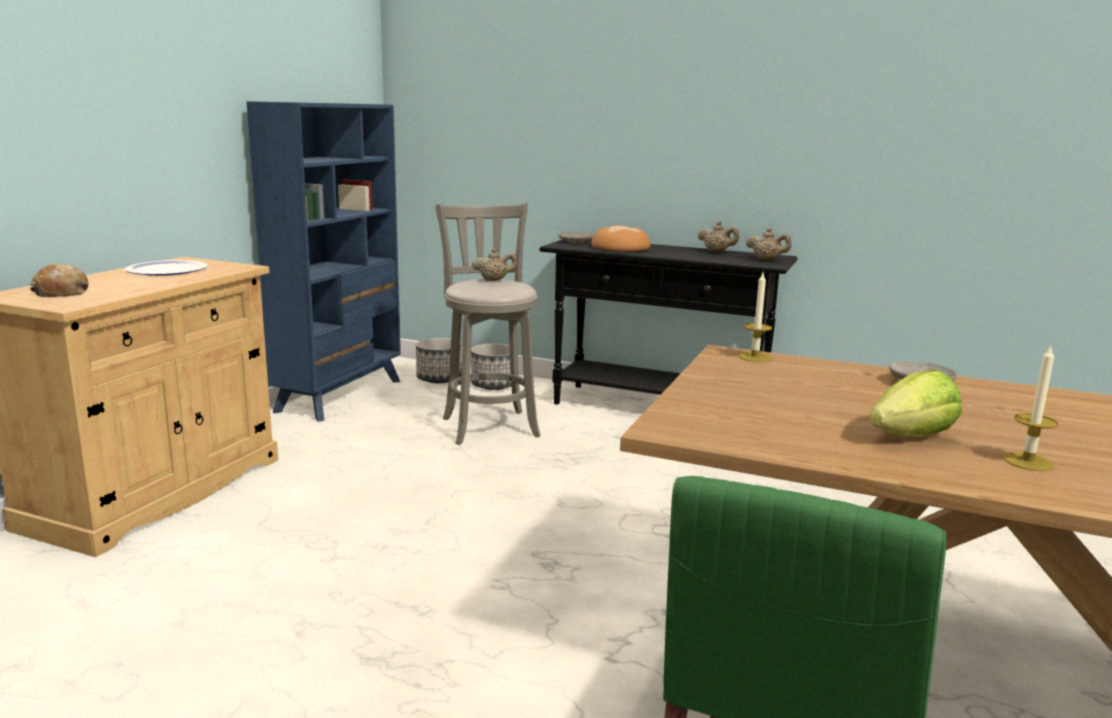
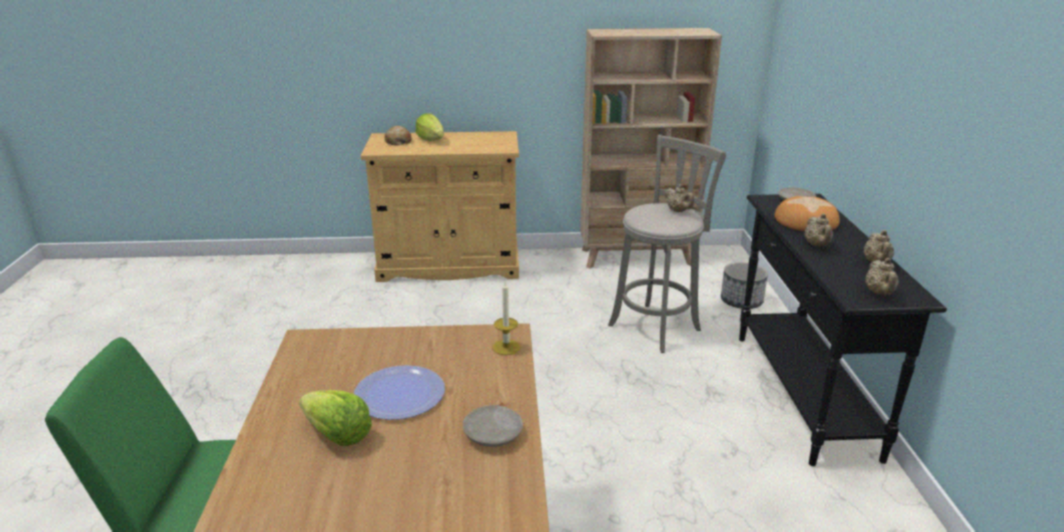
camera: 65 degrees right, 10 degrees up
(106, 281) = (431, 140): none -> lettuce
(167, 270) = (473, 140): plate -> plate (399, 394)
(341, 395) = (637, 257): blue bookcase -> beige bookcase
(439, 379) = (721, 277): planter -> none
(670, 253) = (817, 245): none -> beige teapot
(1028, 461) = (302, 493): candle -> none

